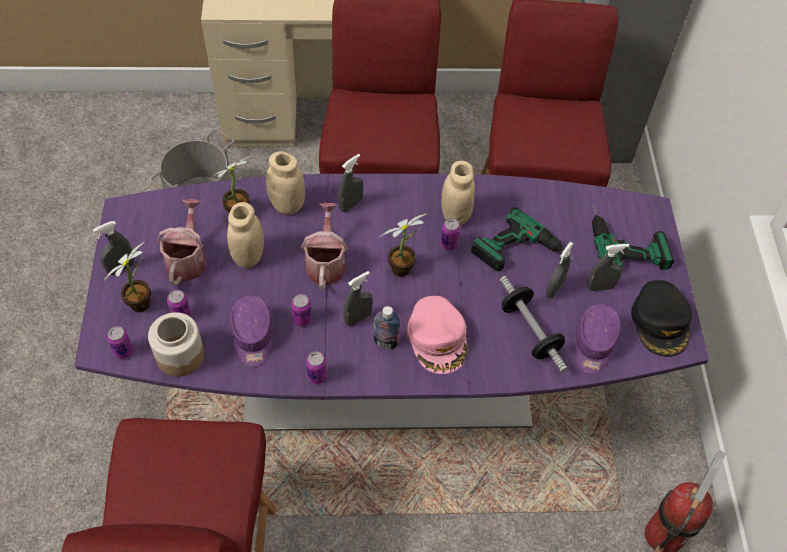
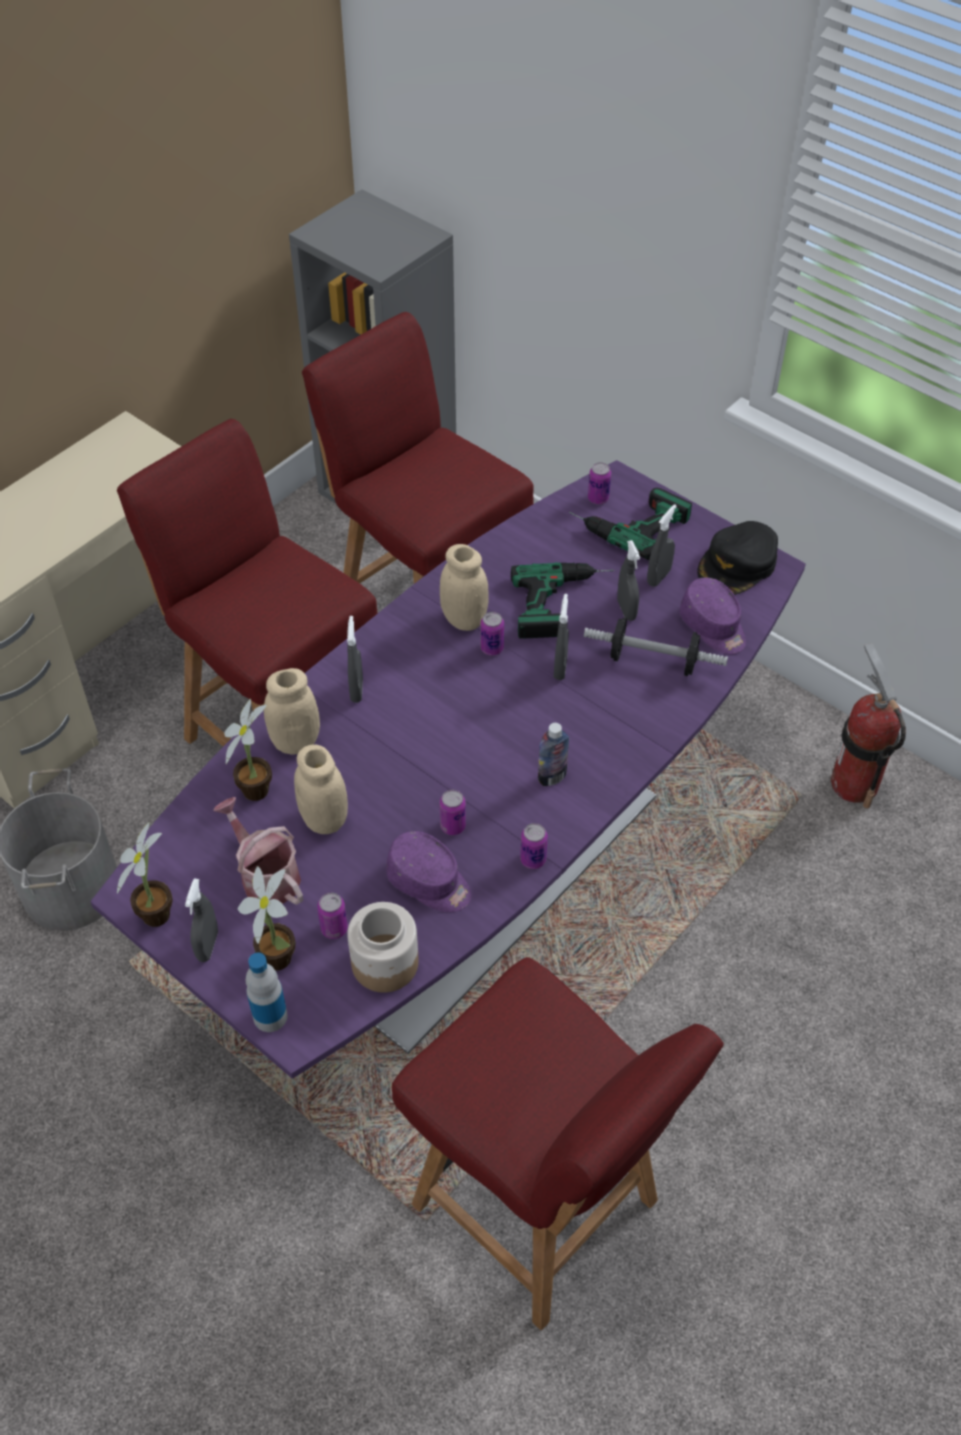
camera: 45 degrees left, 5 degrees down
(101, 328) = (270, 1016): none -> bottle
(123, 351) = (323, 1013): can -> can (598, 498)
(326, 262) = (405, 759): watering can -> none
(358, 318) = (500, 780): grey spray bottle -> grey spray bottle (560, 668)
(404, 268) = (481, 702): potted plant -> potted plant (159, 911)
(438, 338) = (589, 733): pink cap -> none
(661, 322) = (737, 565): black cap -> black cap turned 90 degrees clockwise

